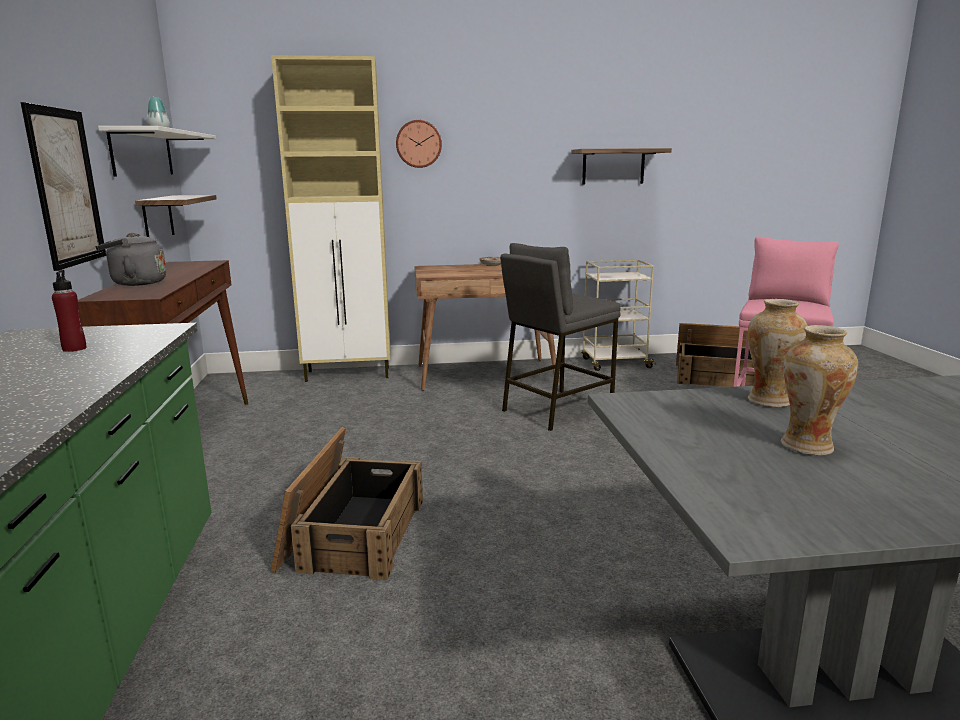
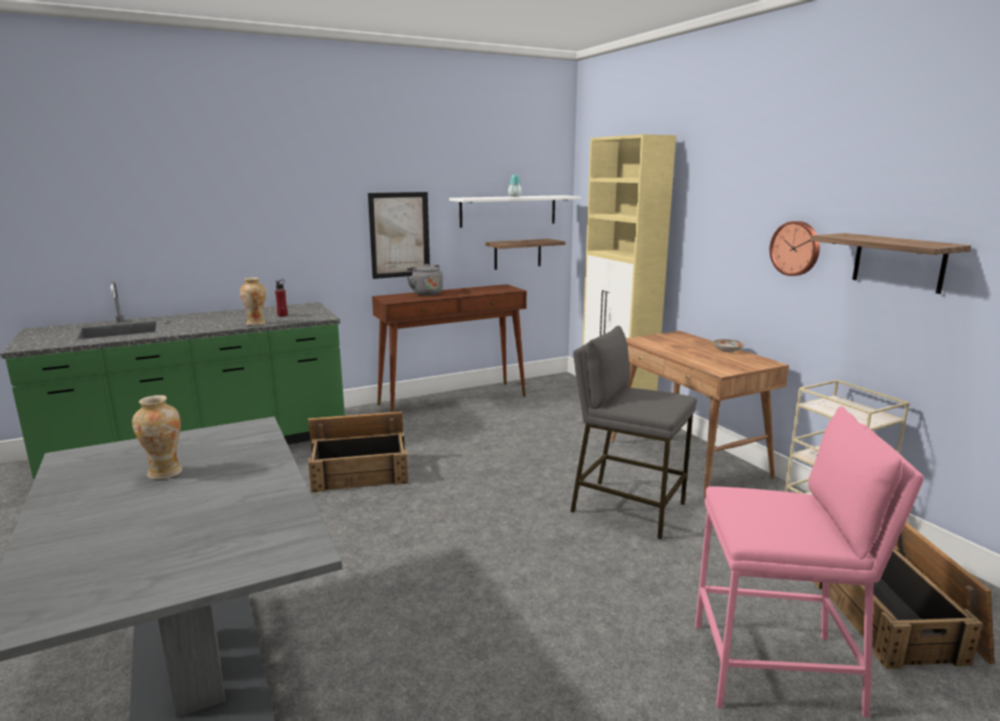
camera: 70 degrees right, 0 degrees up
(418, 144) = (701, 212): wall clock -> wall clock (796, 248)
(768, 401) = (255, 464): vase -> vase (256, 323)

